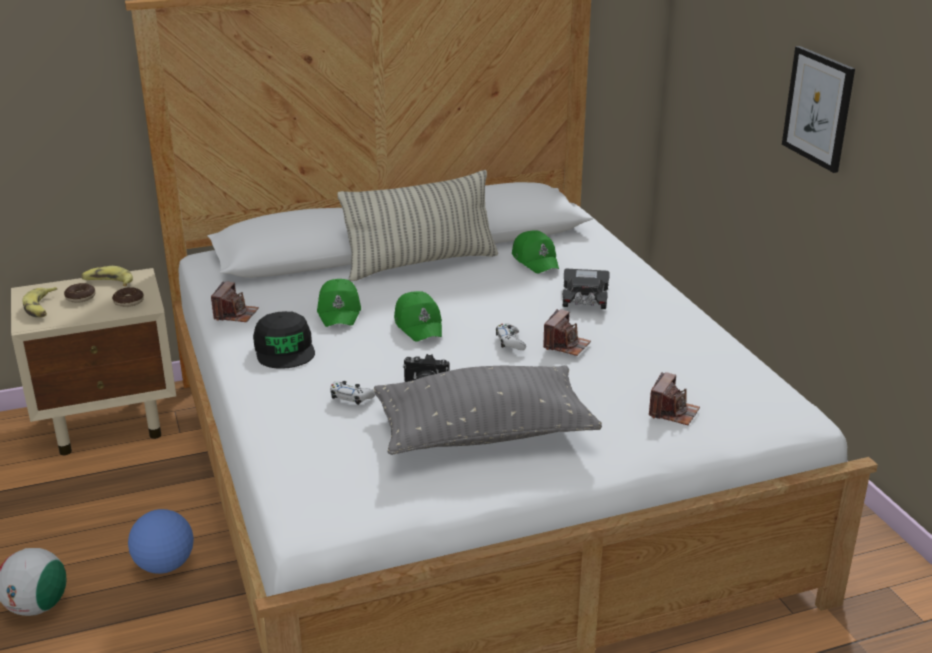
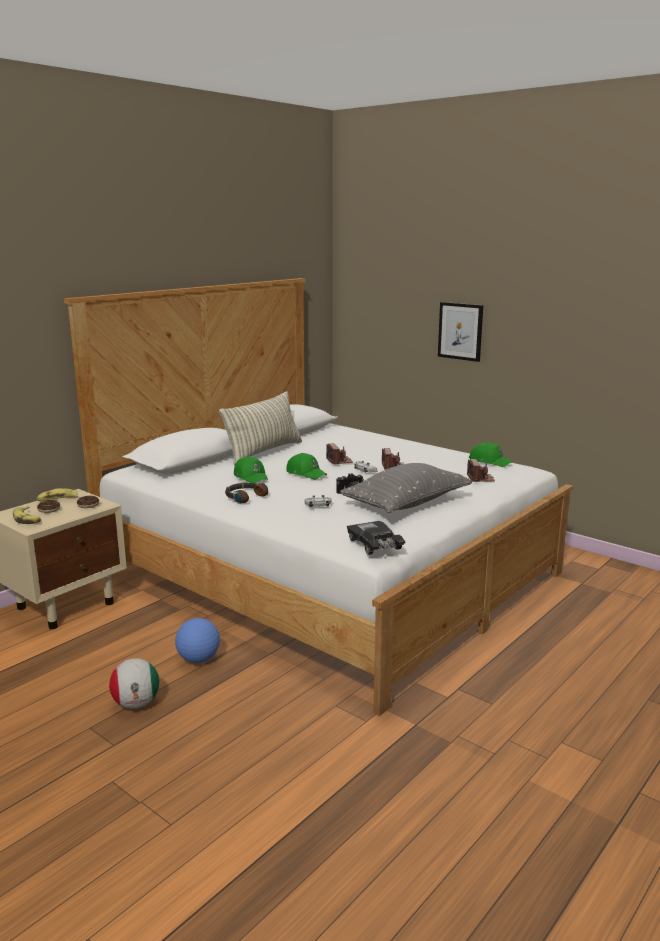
camera: 30 degrees left, 10 degrees down
(235, 314) = (188, 489): camera -> camera (339, 461)
(284, 349) = (245, 497): black cap -> headphones
(536, 260) = (325, 440): green cap -> green cap (489, 461)
(584, 297) = (373, 449): black toy car -> black toy car (375, 544)

